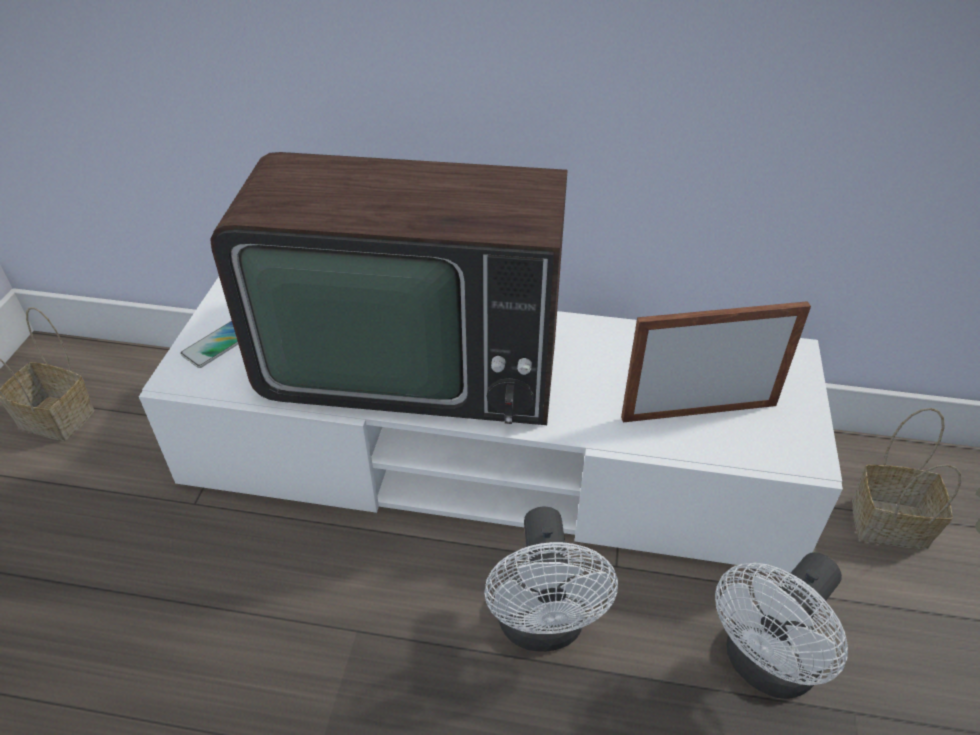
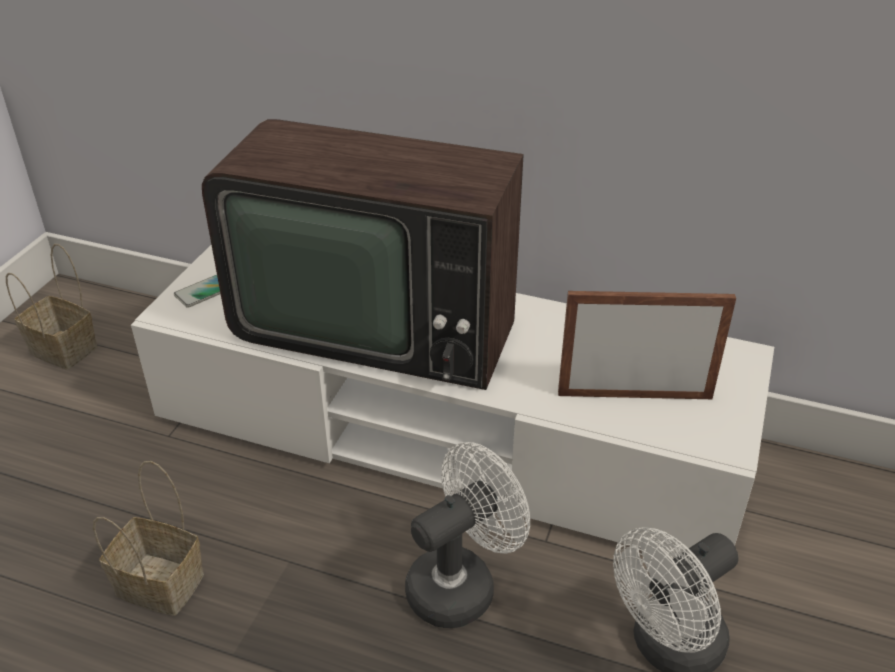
camera: 10 degrees right, 5 degrees down
(543, 627) = (461, 583): white fan -> white fan turned 135 degrees counterclockwise
(886, 524) = (831, 541): basket -> basket (157, 585)

